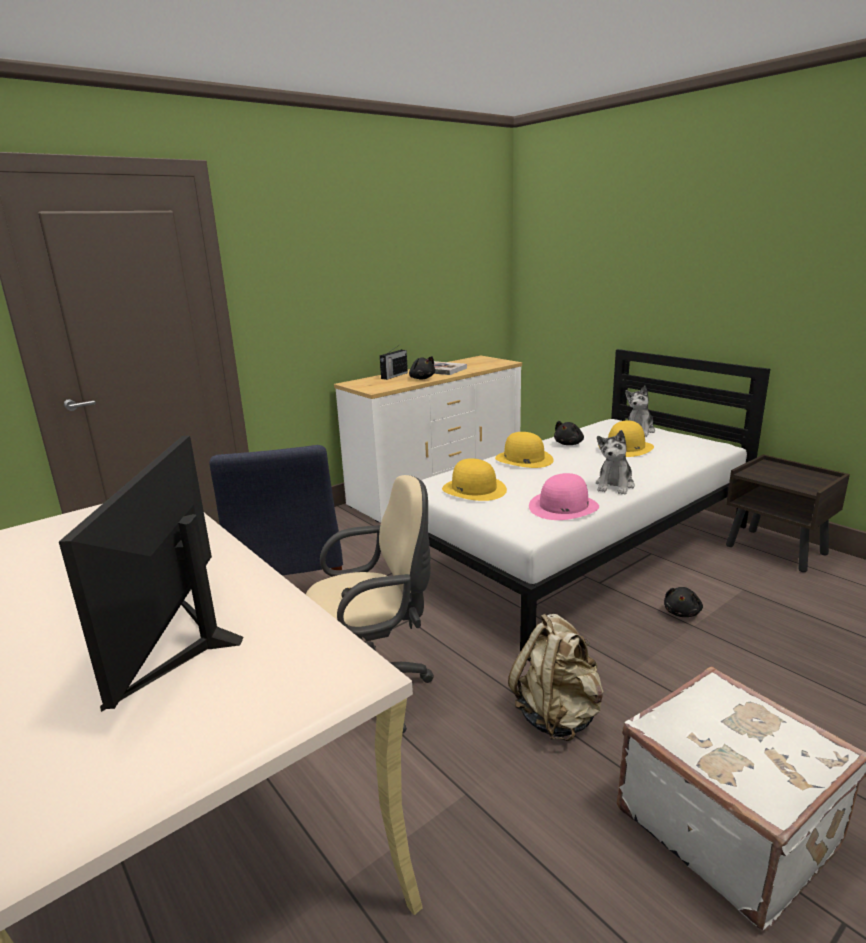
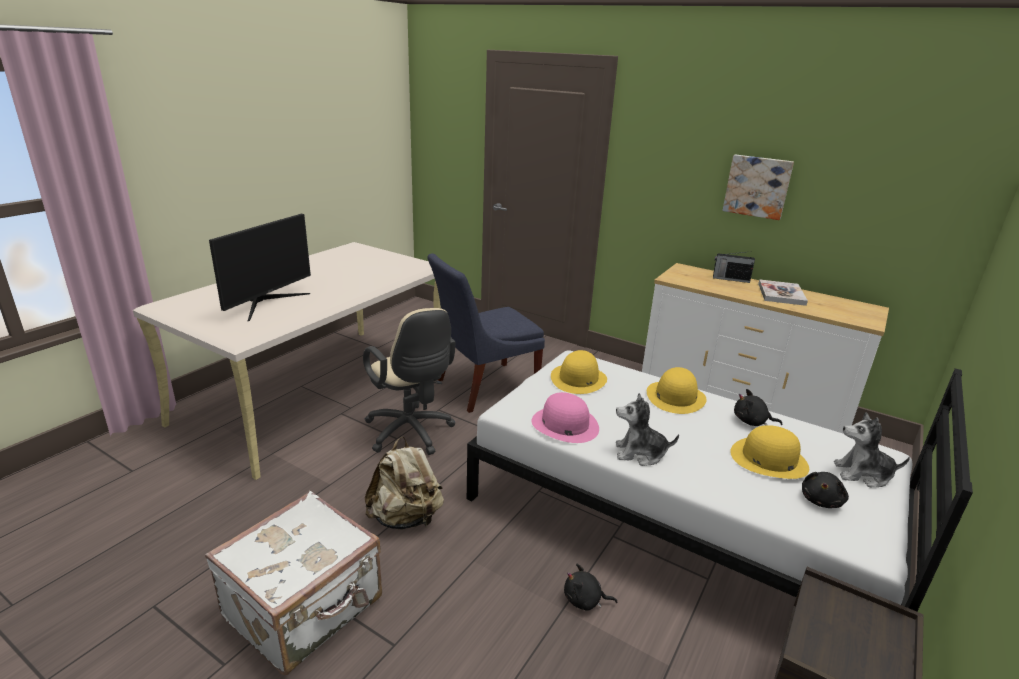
camera: 70 degrees right, 5 degrees up
(184, 643) = (267, 303): monitor -> monitor turned 135 degrees clockwise
(379, 285) = (757, 186): none -> picture
(421, 378) = (733, 290): black plush toy -> black plush toy (821, 500)

